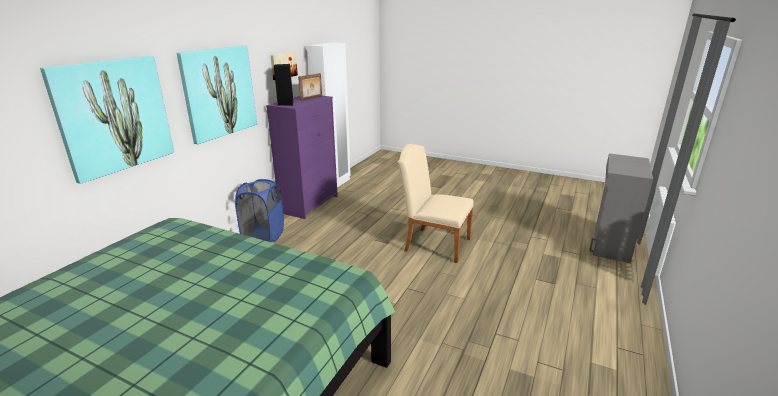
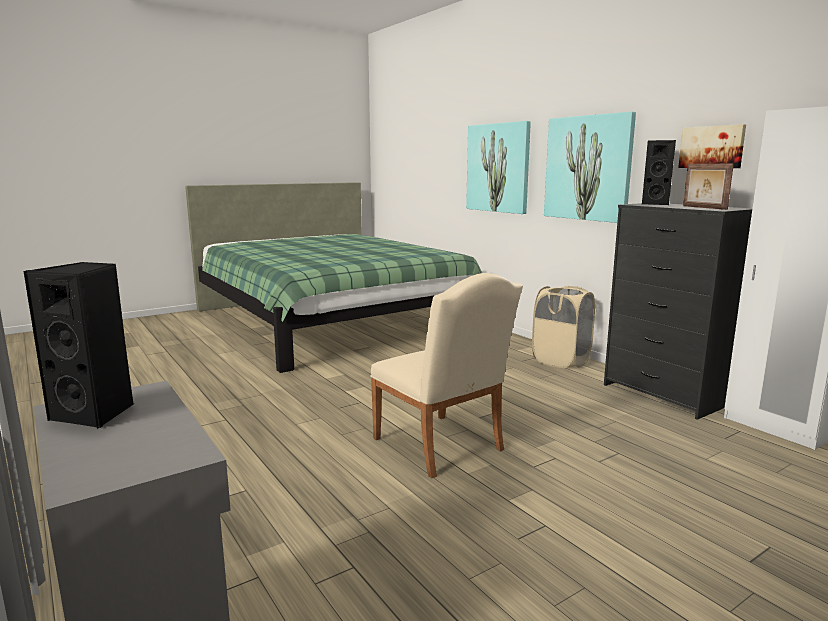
camera: 120 degrees right, 10 degrees down
(263, 236) = (561, 361): blue laundry basket -> beige laundry basket
(309, 204) = (664, 395): purple dresser -> black dresser
(433, 243) = (442, 447): beige chair -> beige chair turned 90 degrees clockwise
(634, 170) = (96, 413): none -> black speaker

